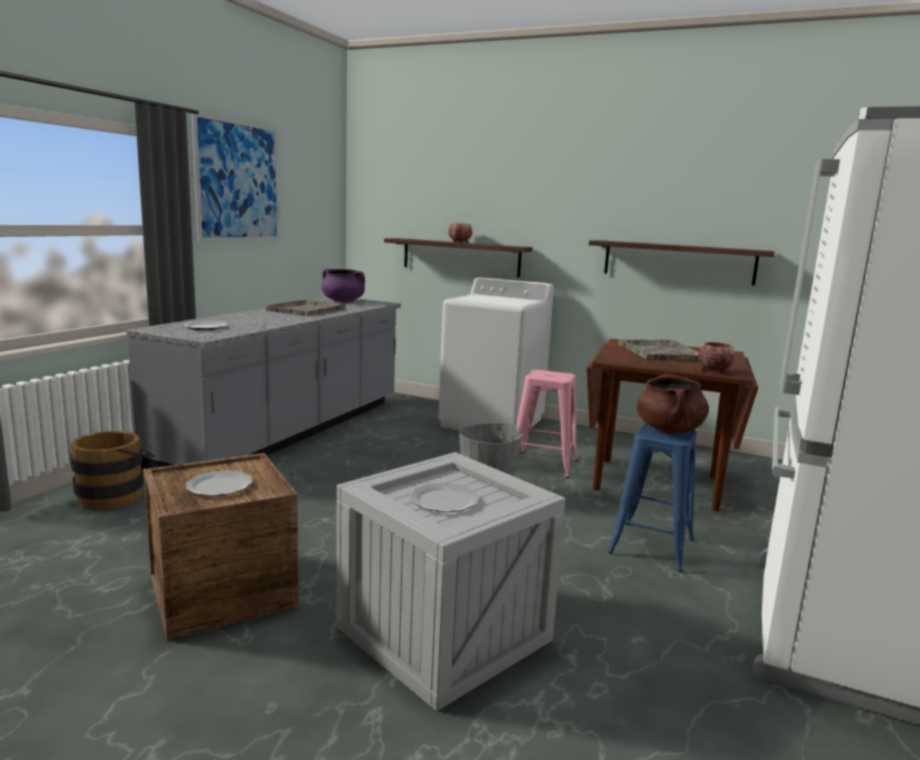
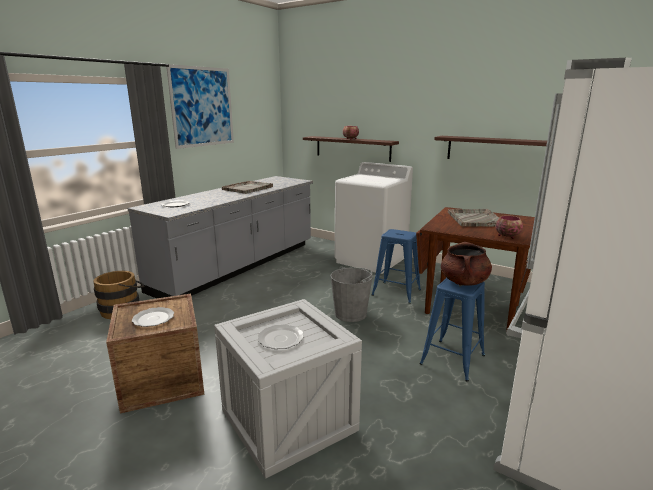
camera: 10 degrees right, 5 degrees up
(343, 301) = (276, 180): purple cooking pot -> none
(543, 464) = (396, 292): pink stool -> blue stool

